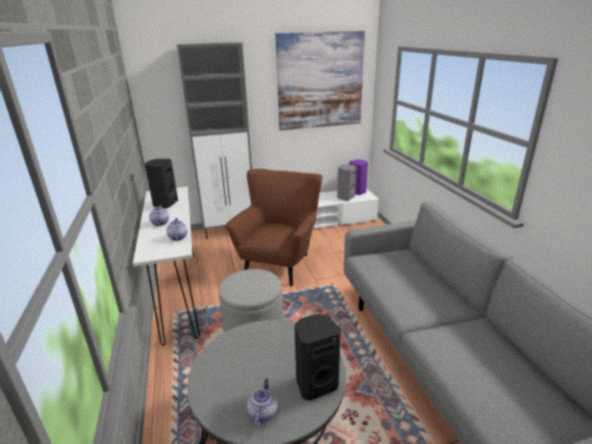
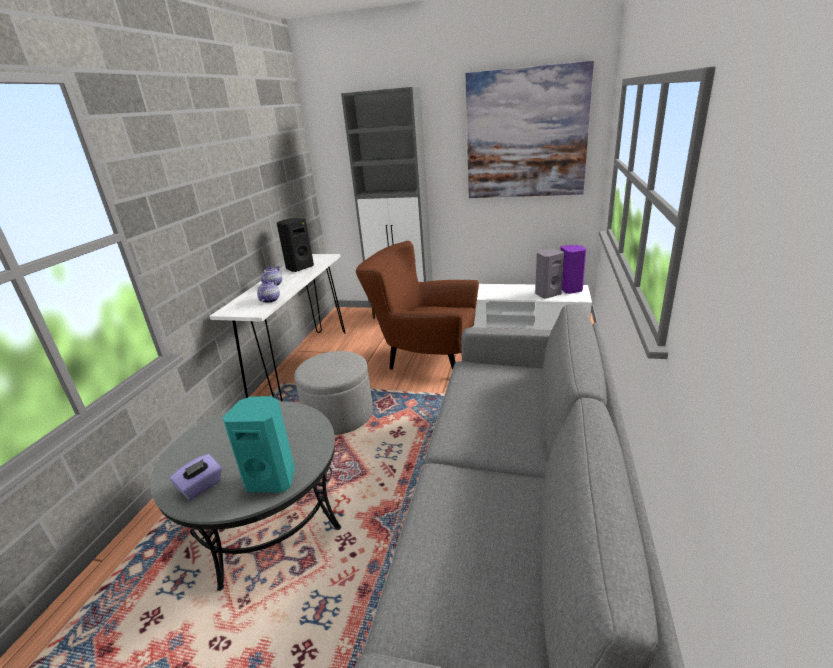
camera: 30 degrees right, 0 degrees up
(262, 413) = (201, 486): teapot -> purple tissue box
(280, 263) = (423, 359): brown armchair -> brown armchair turned 120 degrees counterclockwise
(316, 383) = (272, 479): black speaker -> turquoise speaker

